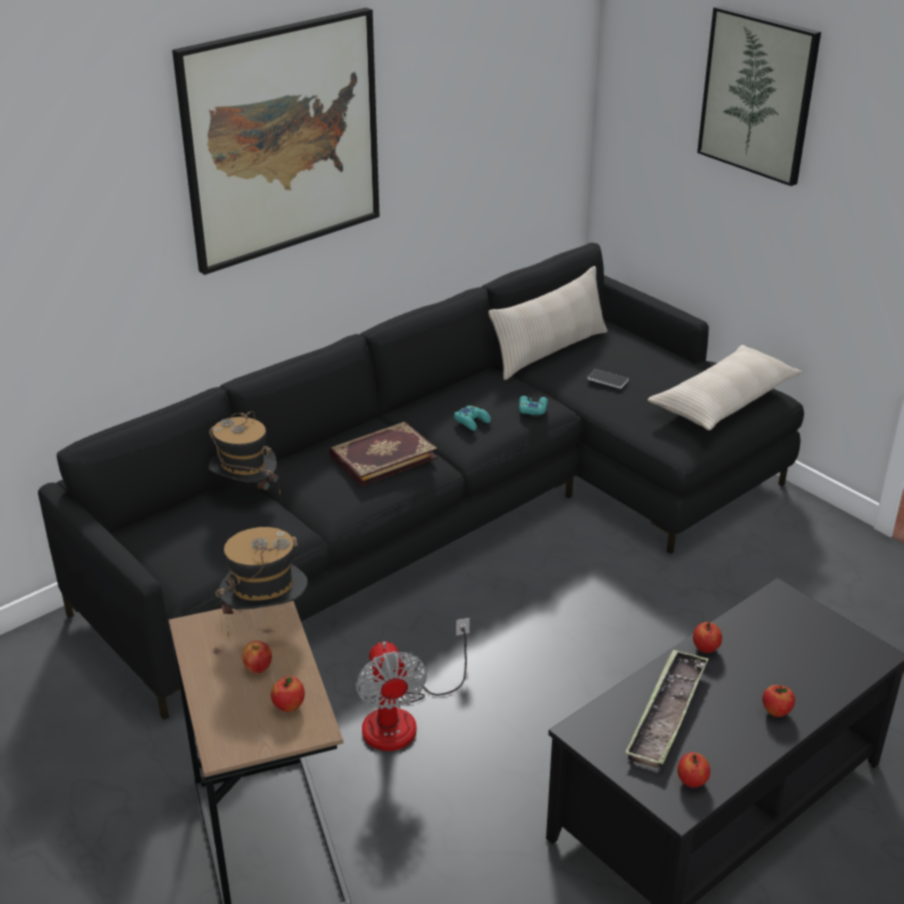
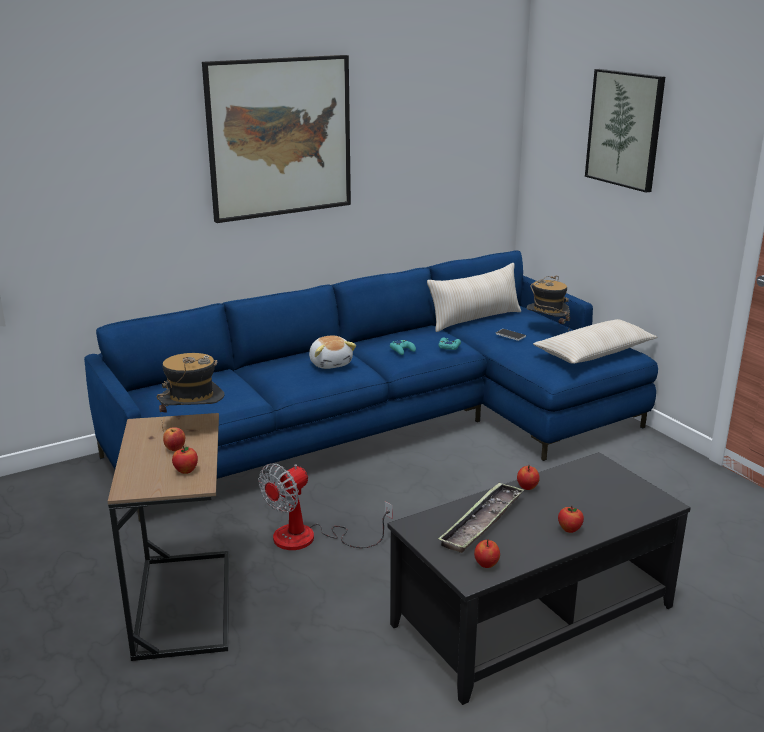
camera: 10 degrees right, 10 degrees down
(246, 493) = (228, 376): hat -> hat (546, 330)
(382, 456) = (331, 363): book -> plush toy
(403, 718) = (309, 538): fan -> fan turned 45 degrees clockwise
(457, 515) = (392, 425): black sofa -> blue sofa

